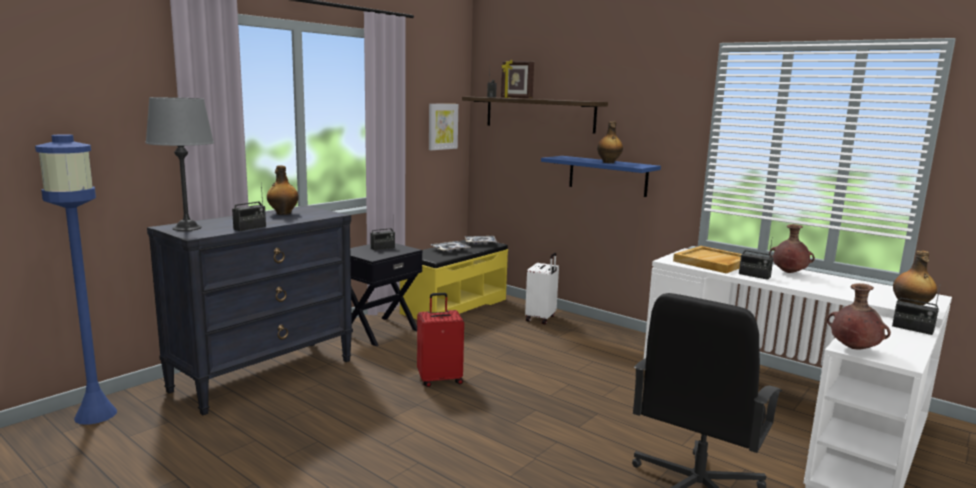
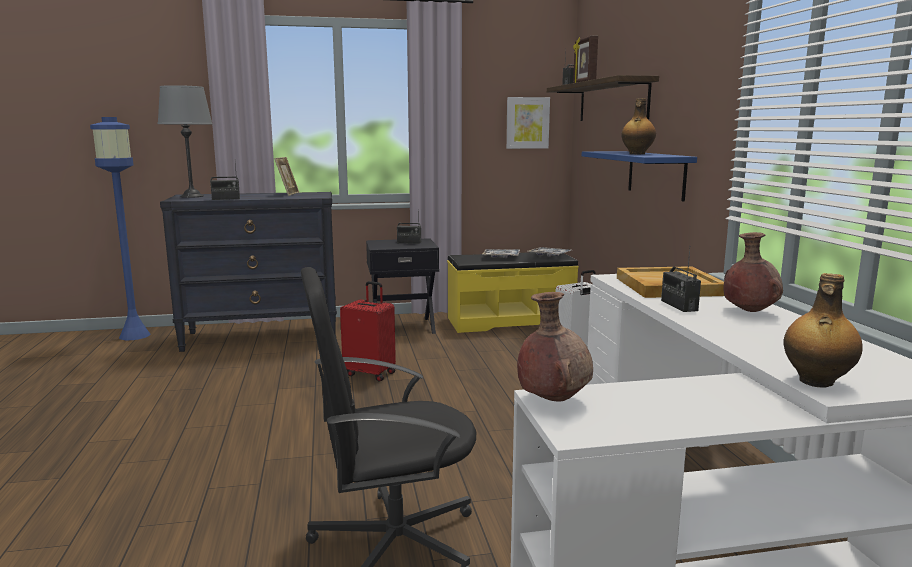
camera: 40 degrees right, 0 degrees up
(283, 213) = (288, 194): bottle -> picture frame
(912, 329) = (758, 410): radio -> none

